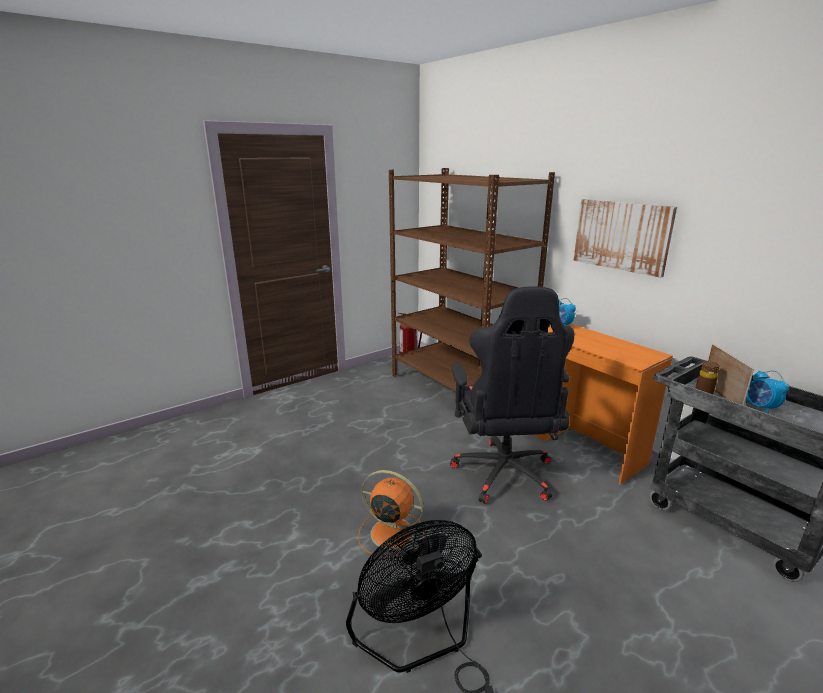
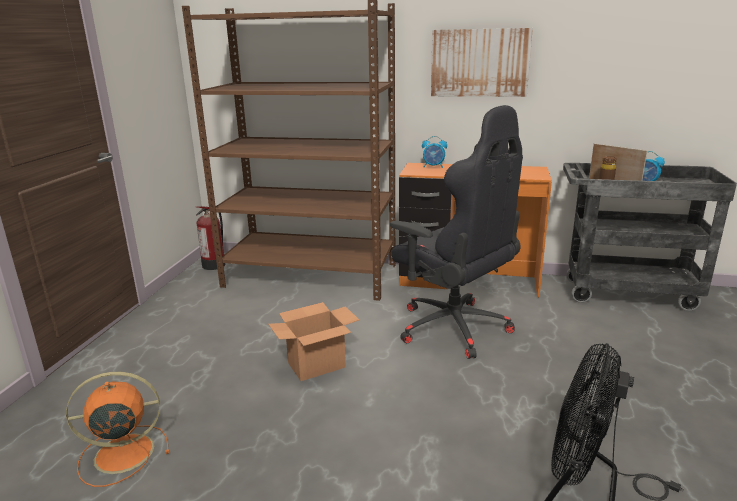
camera: 40 degrees left, 0 degrees up
(378, 453) = (317, 365): none -> cardboard box
(390, 532) = (436, 426): orange fan -> orange fan (121, 454)

